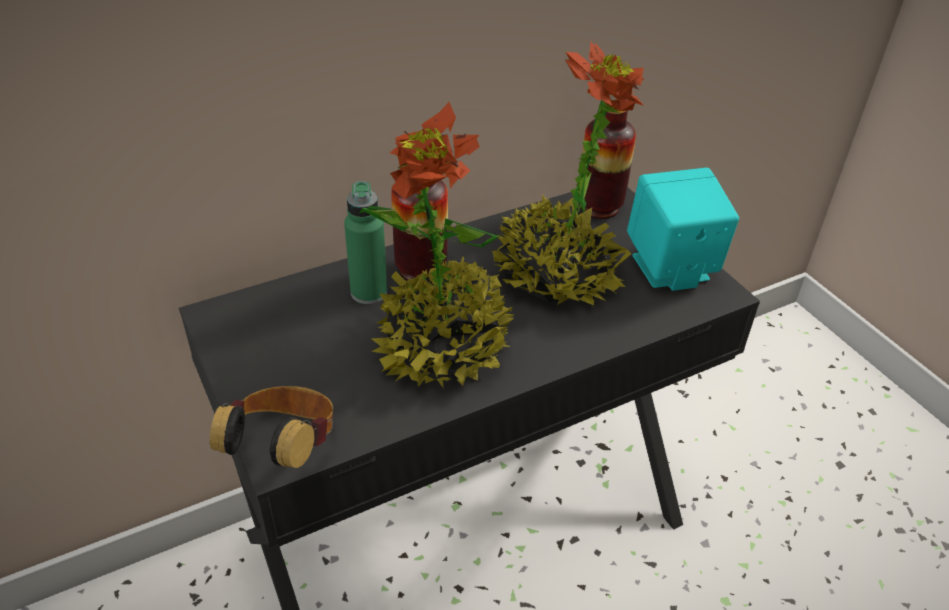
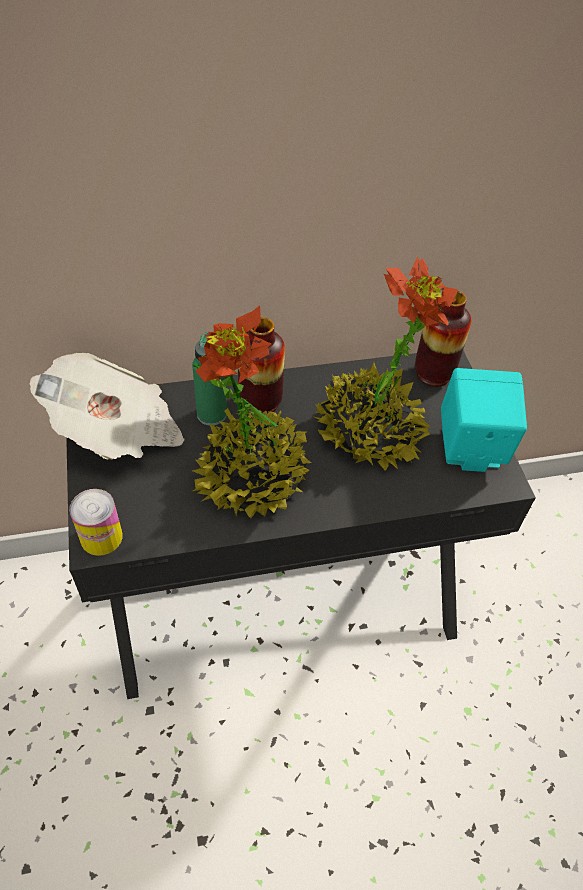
camera: 15 degrees right, 10 degrees up
(260, 332) = (118, 431): none -> newspaper
(284, 449) = (101, 537): headphones -> can

